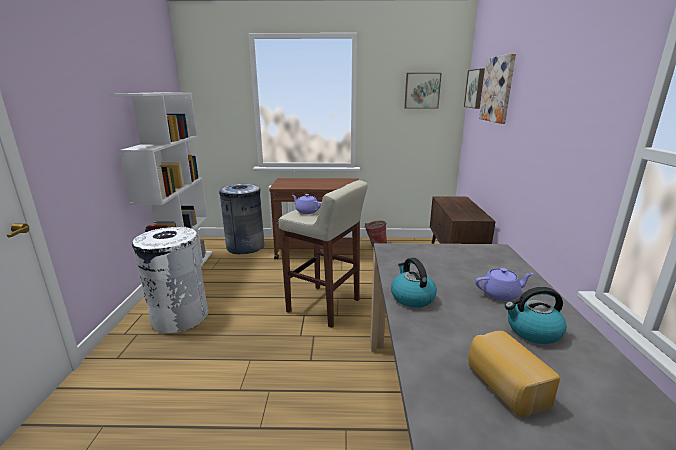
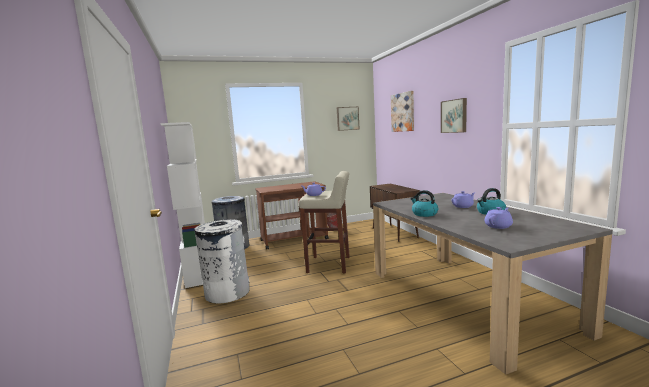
camera: 20 degrees left, 10 degrees down
(475, 88) = (382, 114): picture -> picture (454, 116)
(504, 386) = (498, 226): bread -> purple teapot

